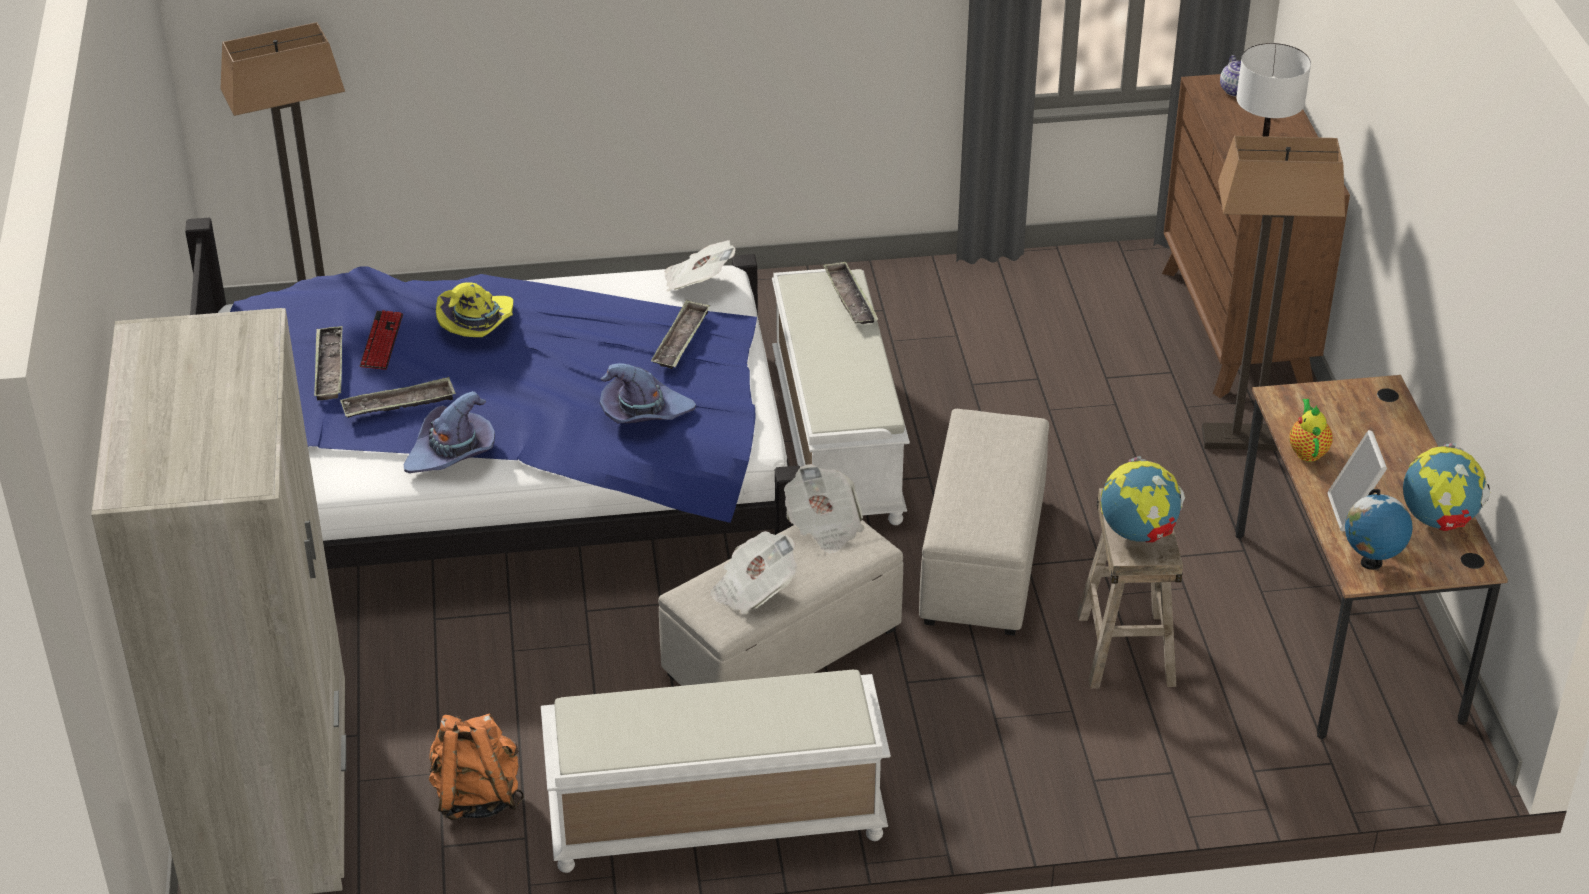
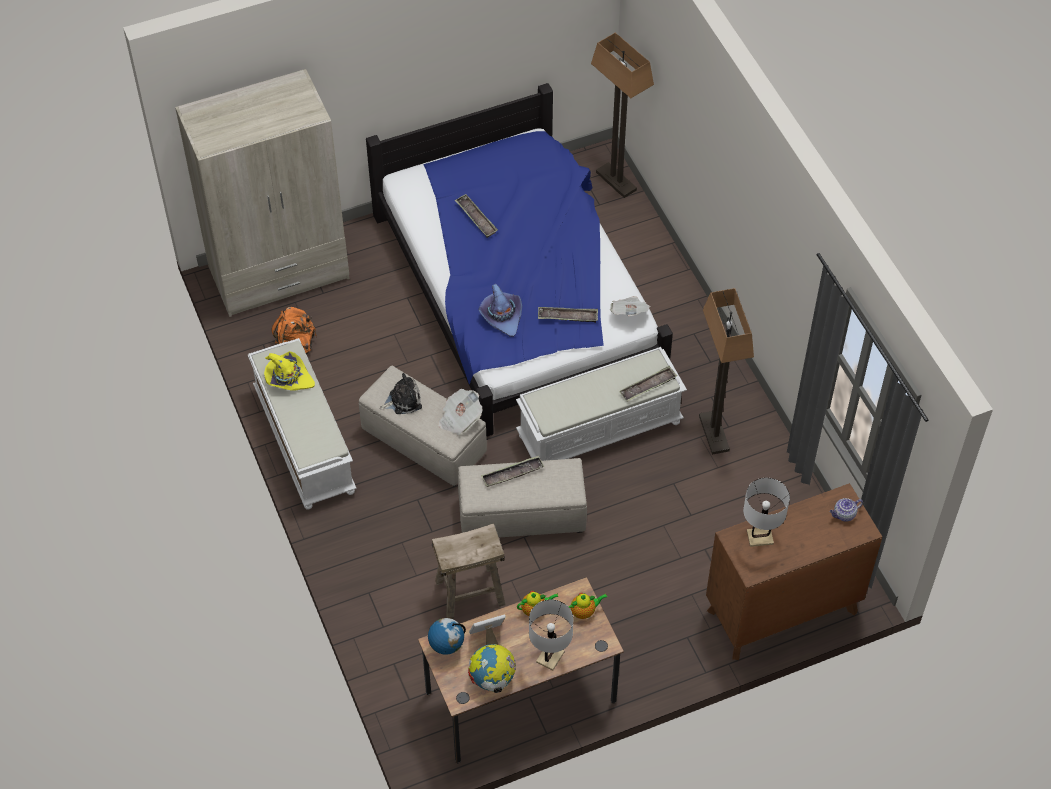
camera: 75 degrees right, 15 degrees up
(329, 368) = (496, 183): tray -> tray (512, 474)
(382, 341) = (523, 196): keyboard -> none
(452, 452) = (448, 250): purple hat -> none
(478, 324) = (551, 229): yellow hat -> yellow hat (288, 378)
(753, 590) = (403, 400): newspaper -> plush toy
(1138, 533) = (463, 547): globe -> none
(1245, 439) = (671, 629): floor lamp -> floor lamp (714, 433)
(1320, 400) = (584, 611): none -> teapot
(1402, 450) = (550, 657): none -> white table lamp

